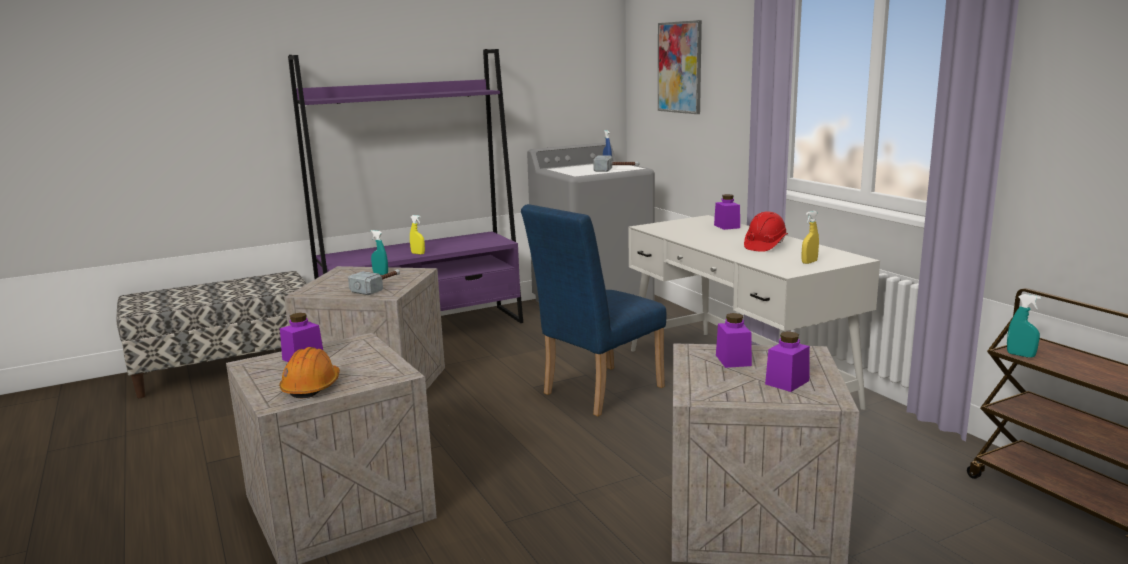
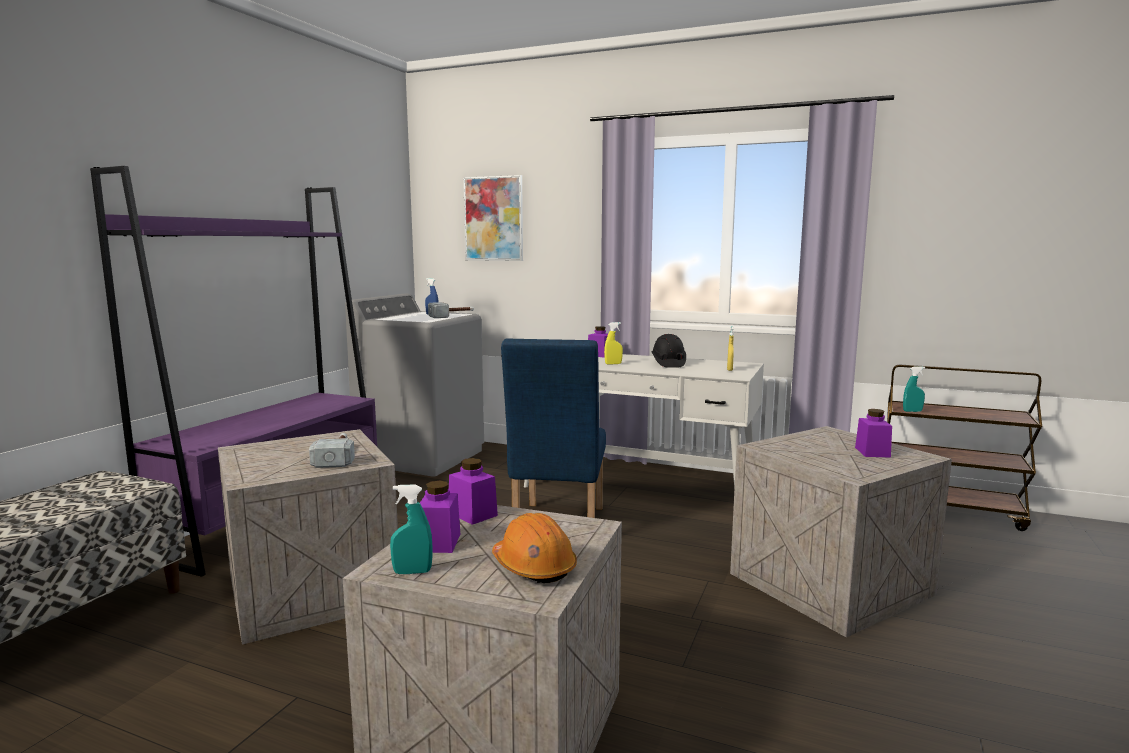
camera: 40 degrees left, 5 degrees down
(380, 274) = (304, 445): turquoise spray bottle -> turquoise spray bottle (412, 572)
(418, 253) = (280, 422): yellow spray bottle -> yellow spray bottle (613, 364)
(733, 360) = (805, 447): purple jar -> purple jar (472, 514)
(765, 246) = (668, 364): red hard hat -> black hard hat

